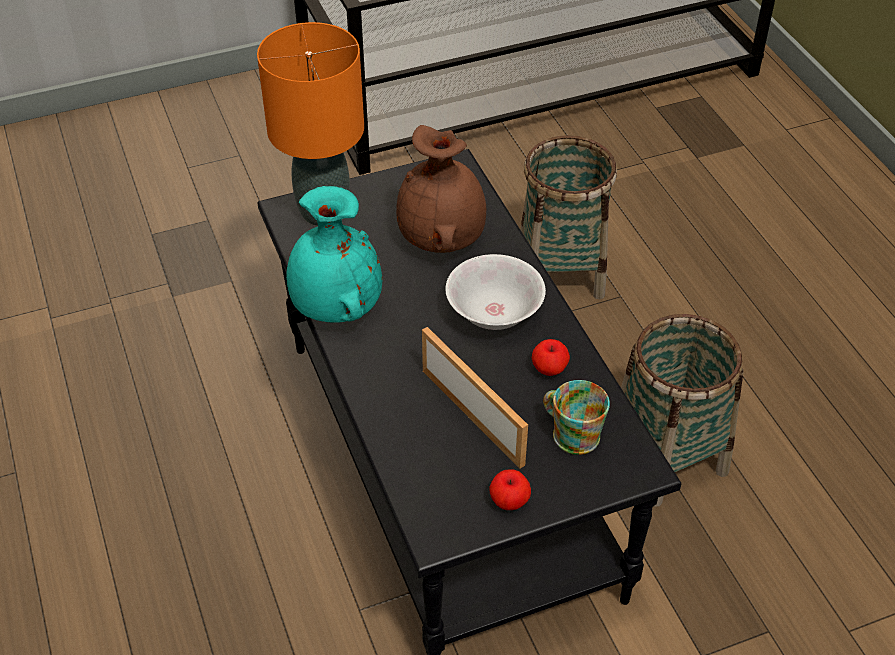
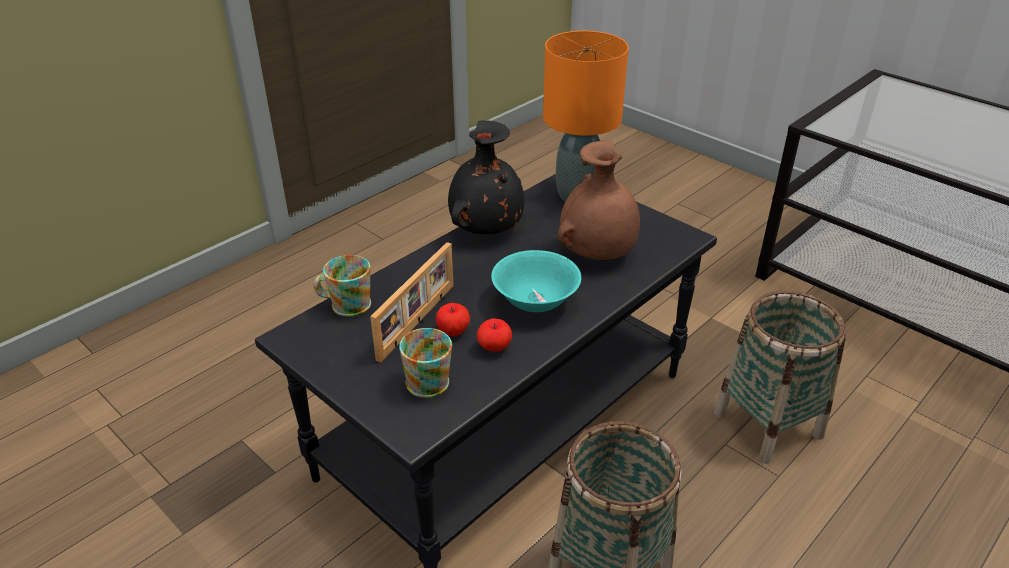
camera: 65 degrees right, 10 degrees down
(335, 307) = (485, 228): turquoise vase -> black vase
(406, 470) = (345, 305): none -> mug
(494, 314) = (535, 302): white bowl -> turquoise bowl
(509, 501) = (339, 364): apple -> apple (453, 331)

